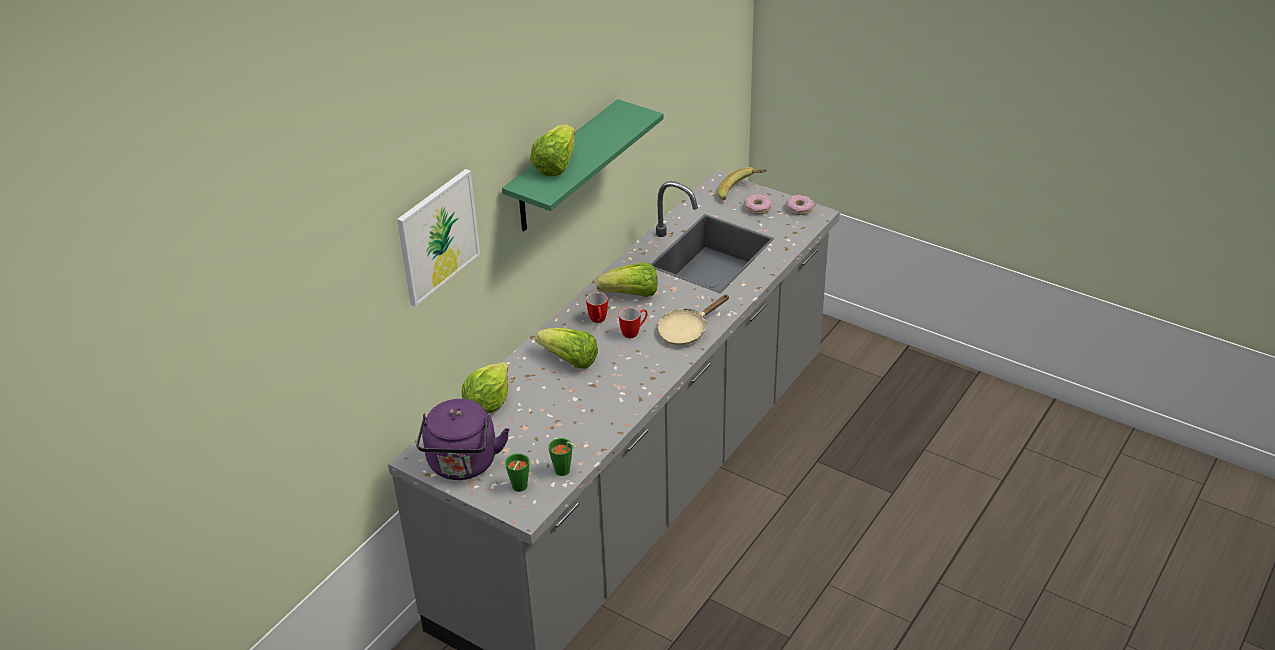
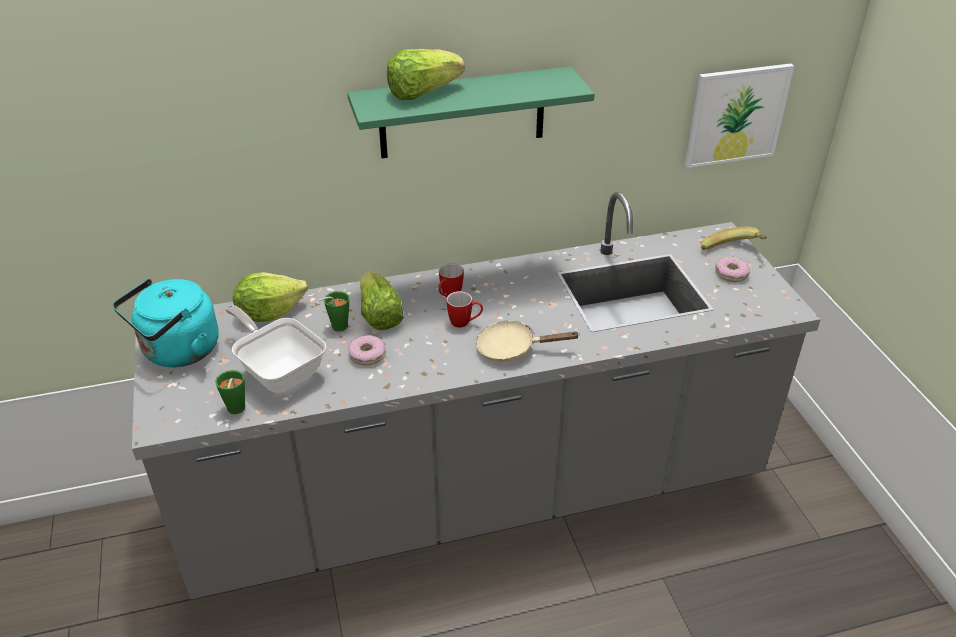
camera: 40 degrees right, 0 degrees up
(437, 236) = (231, 105): picture -> picture (736, 115)
(462, 465) = (178, 352): purple kettle -> turquoise kettle
(518, 488) = (183, 400): green cup -> green cup (336, 327)
(554, 432) = (279, 370): none -> frying pan
(631, 294) = (508, 289): lettuce -> none
(799, 208) = (776, 295): donut -> donut (367, 355)

